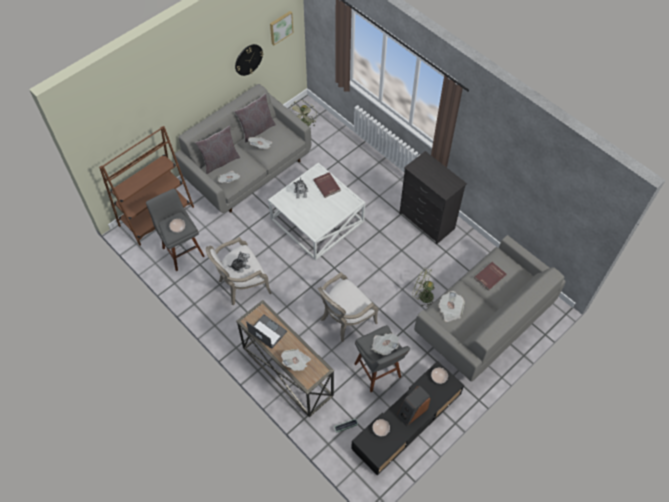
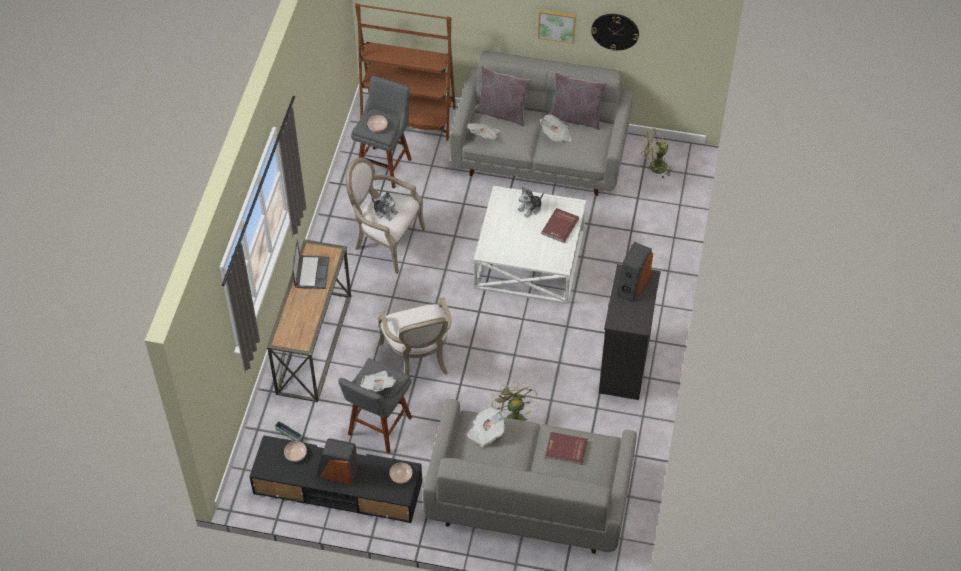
camera: 55 degrees right, 5 degrees down
(280, 27) = (677, 25): picture -> picture (557, 25)
(296, 362) = (295, 317): newspaper -> none
(344, 320) = (419, 359): armchair -> armchair turned 120 degrees counterclockwise
(425, 169) = (632, 286): none -> speaker

